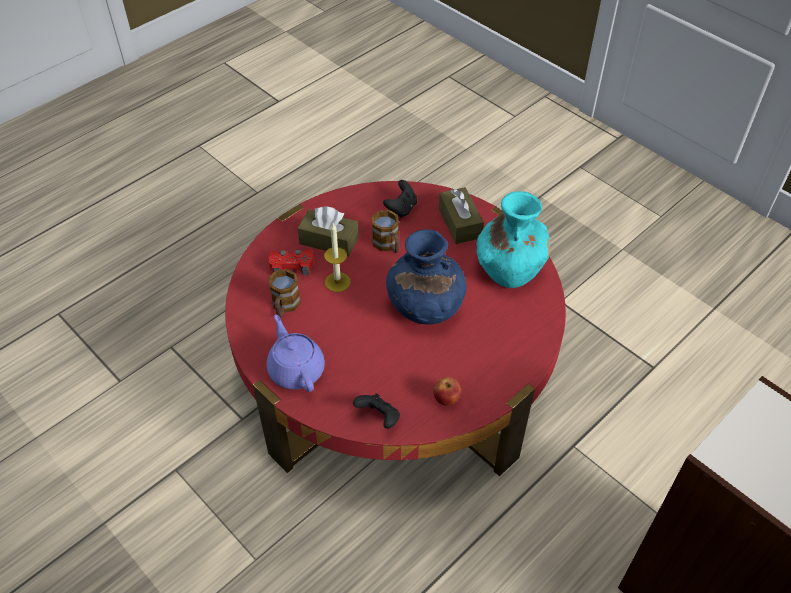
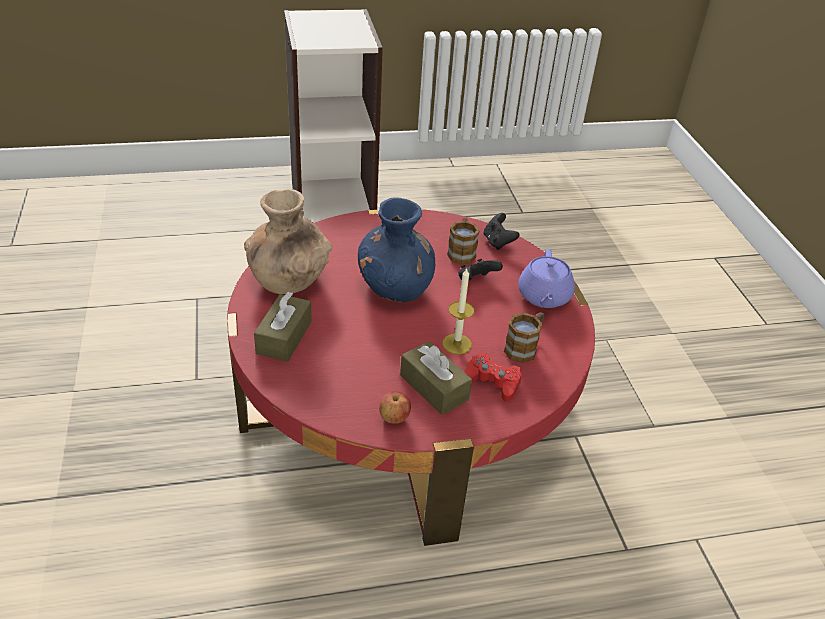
camera: 150 degrees left, 10 degrees down
(388, 245) = (377, 352): mug -> mug (461, 251)
(401, 208) = (325, 382): black game controller -> black game controller (476, 281)
(446, 399) = (438, 230): apple -> apple (394, 418)
(510, 268) = (288, 280): turquoise vase -> brown vase

